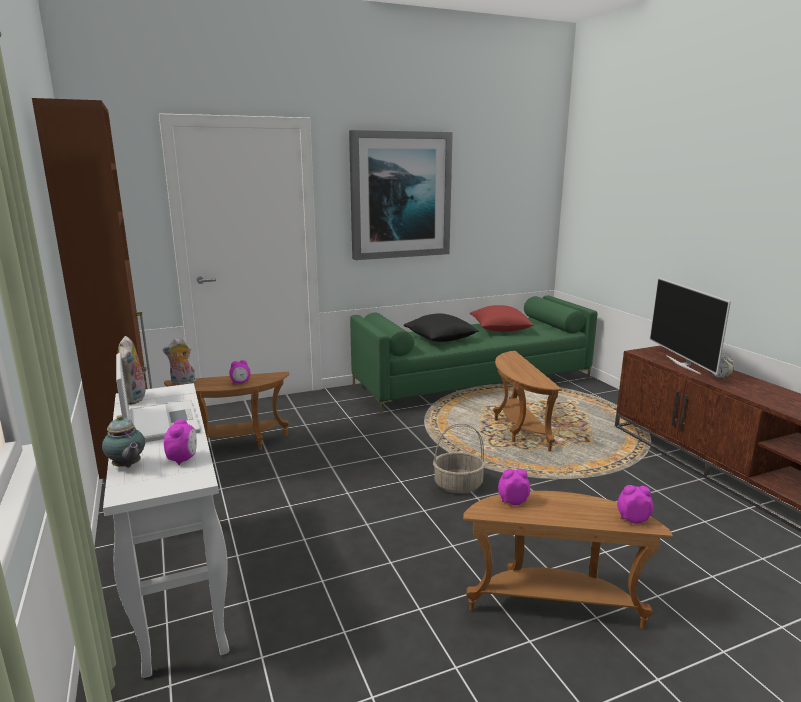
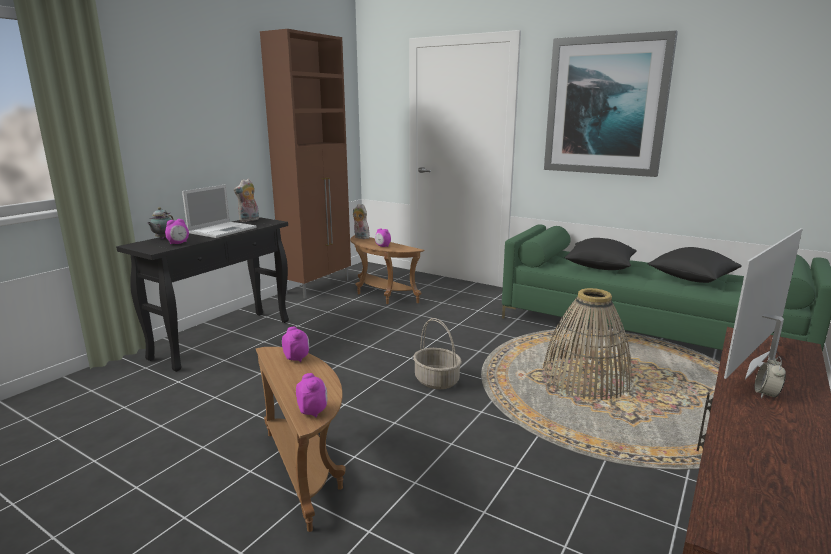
camera: 55 degrees right, 0 degrees up
(178, 585) = (223, 338): white console table -> black console table
(500, 330) = (691, 278): red pillow -> black pillow
(517, 430) = (585, 378): brown side table -> basket

